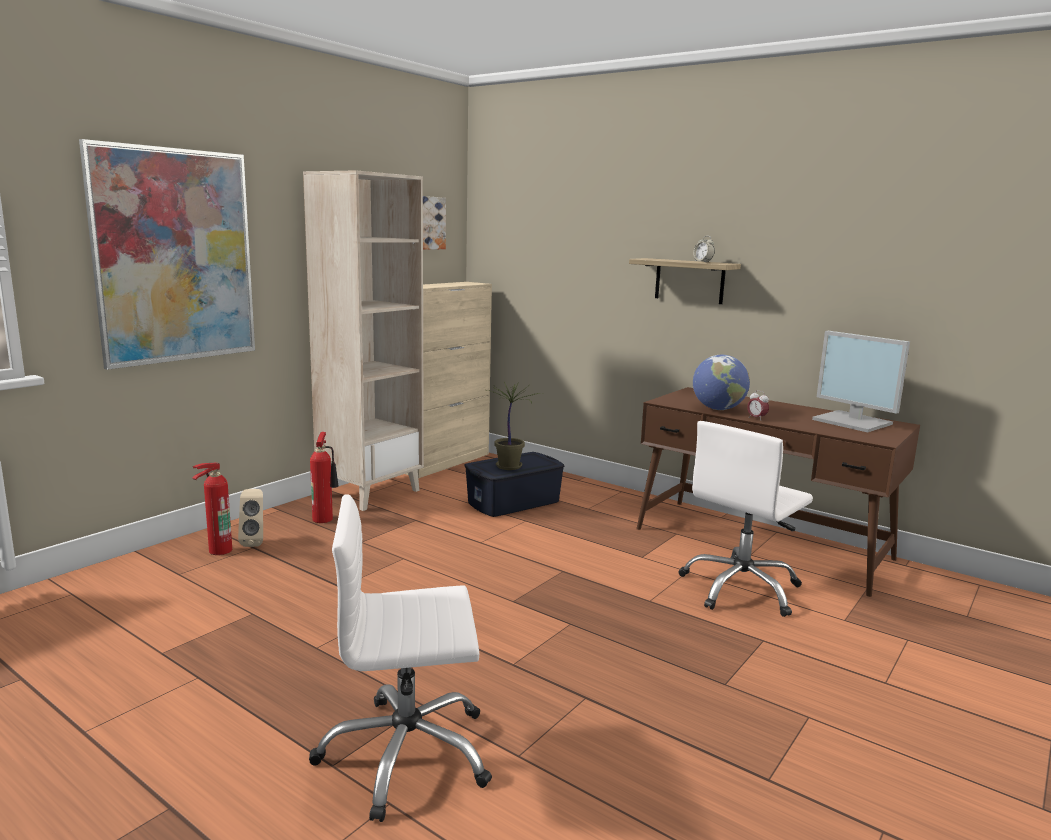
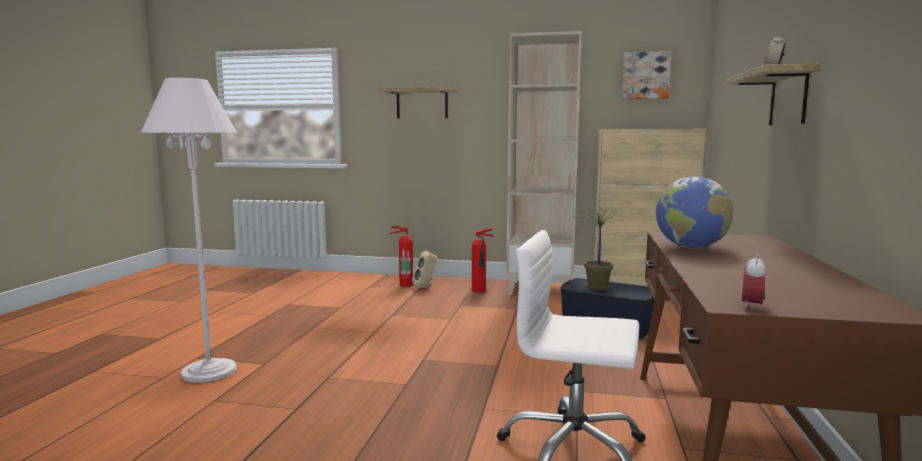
camera: 65 degrees right, 5 degrees down
(175, 256) = (422, 103): picture -> shelf
(406, 754) = (209, 371): white office chair -> white floor lamp
(756, 418) = (687, 258): alarm clock -> alarm clock (751, 307)
(854, 422) = (814, 291): monitor -> none

